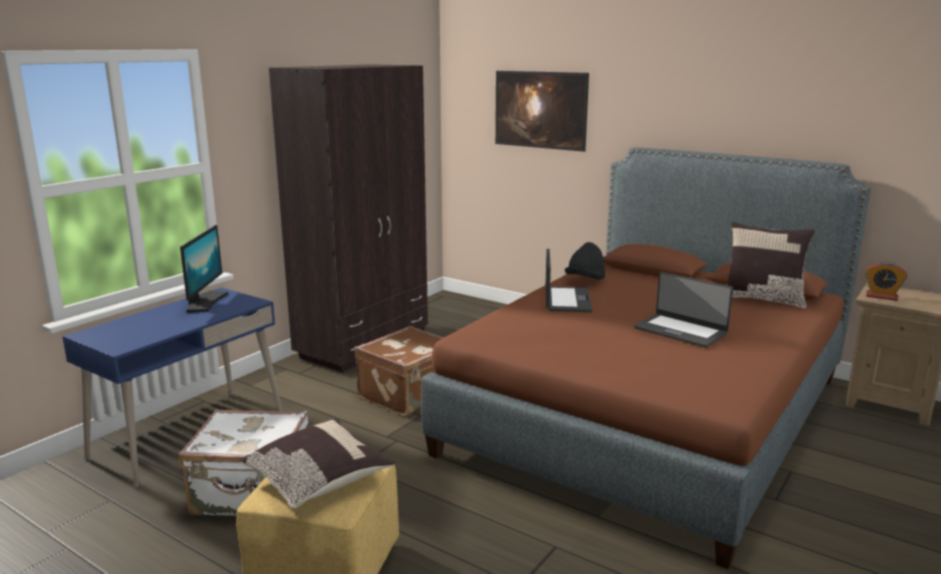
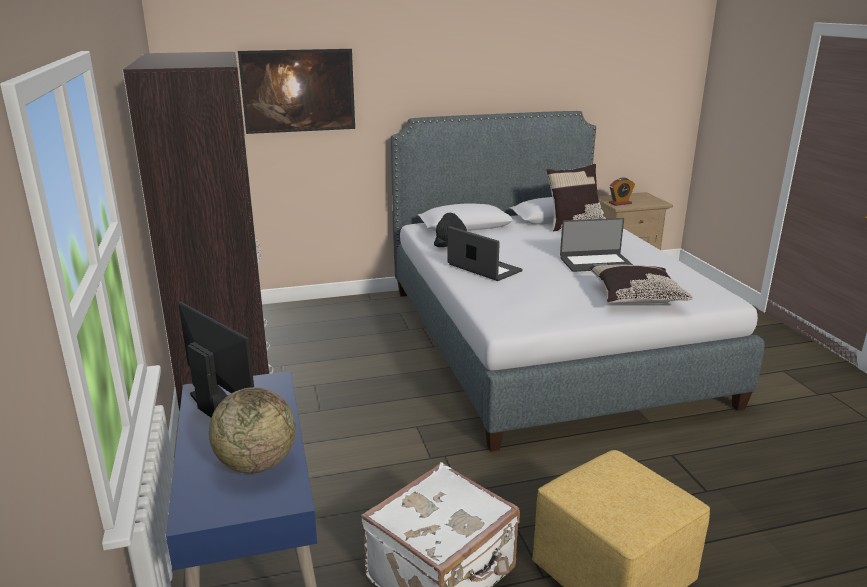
camera: 50 degrees left, 5 degrees up
(149, 329) = (256, 464): none -> globe
(317, 479) = (621, 494): pillow -> pillow (636, 297)
(410, 395) = (373, 416): brown suitcase -> none
(650, 414) = (543, 341): brown bed -> grey bed

